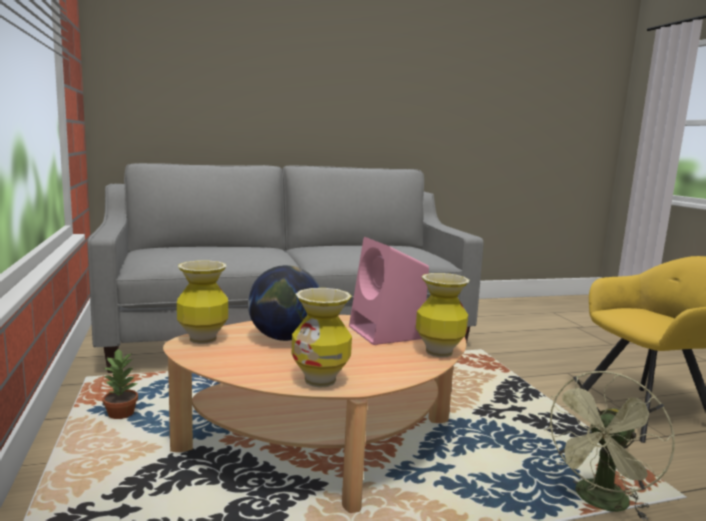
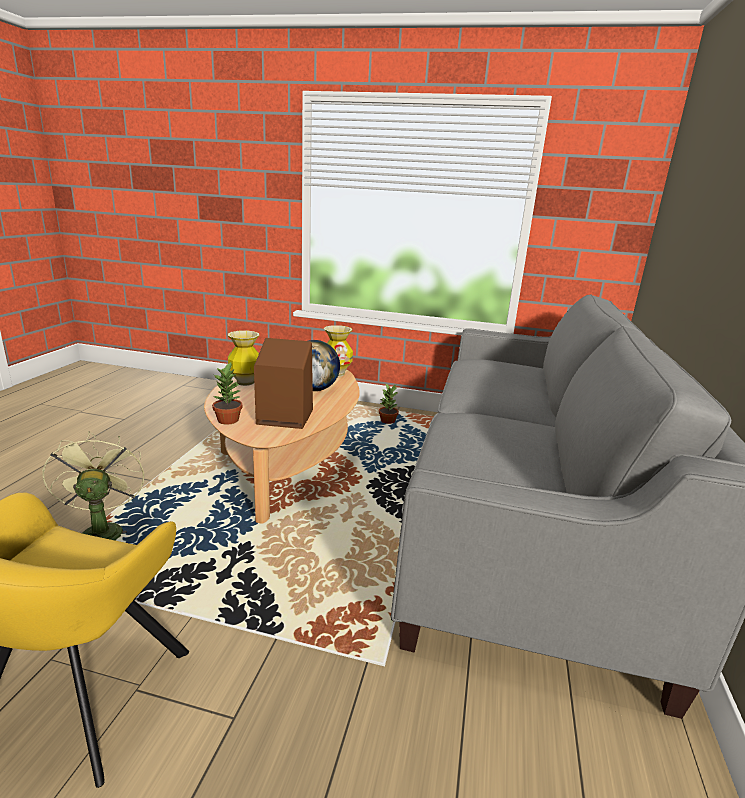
camera: 120 degrees right, 10 degrees up
(386, 333) = (283, 417): pink speaker -> brown speaker
(438, 352) = (229, 420): vase -> potted plant

